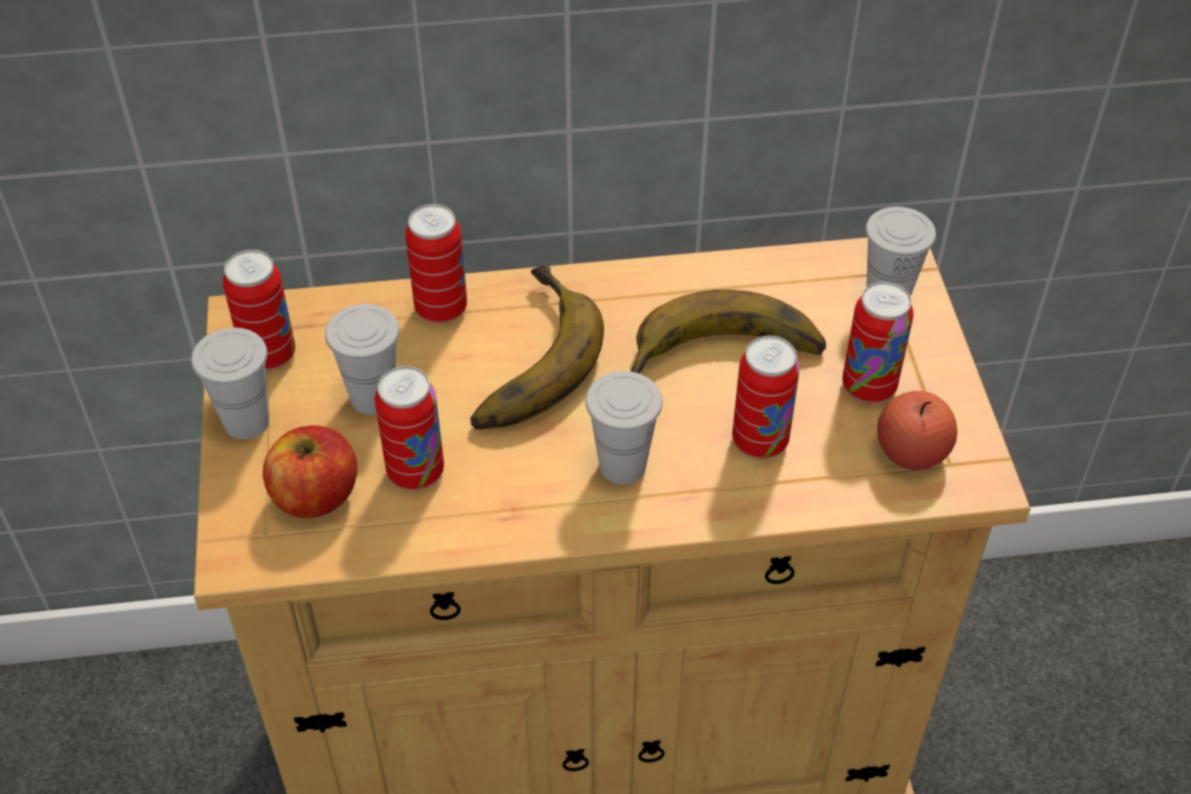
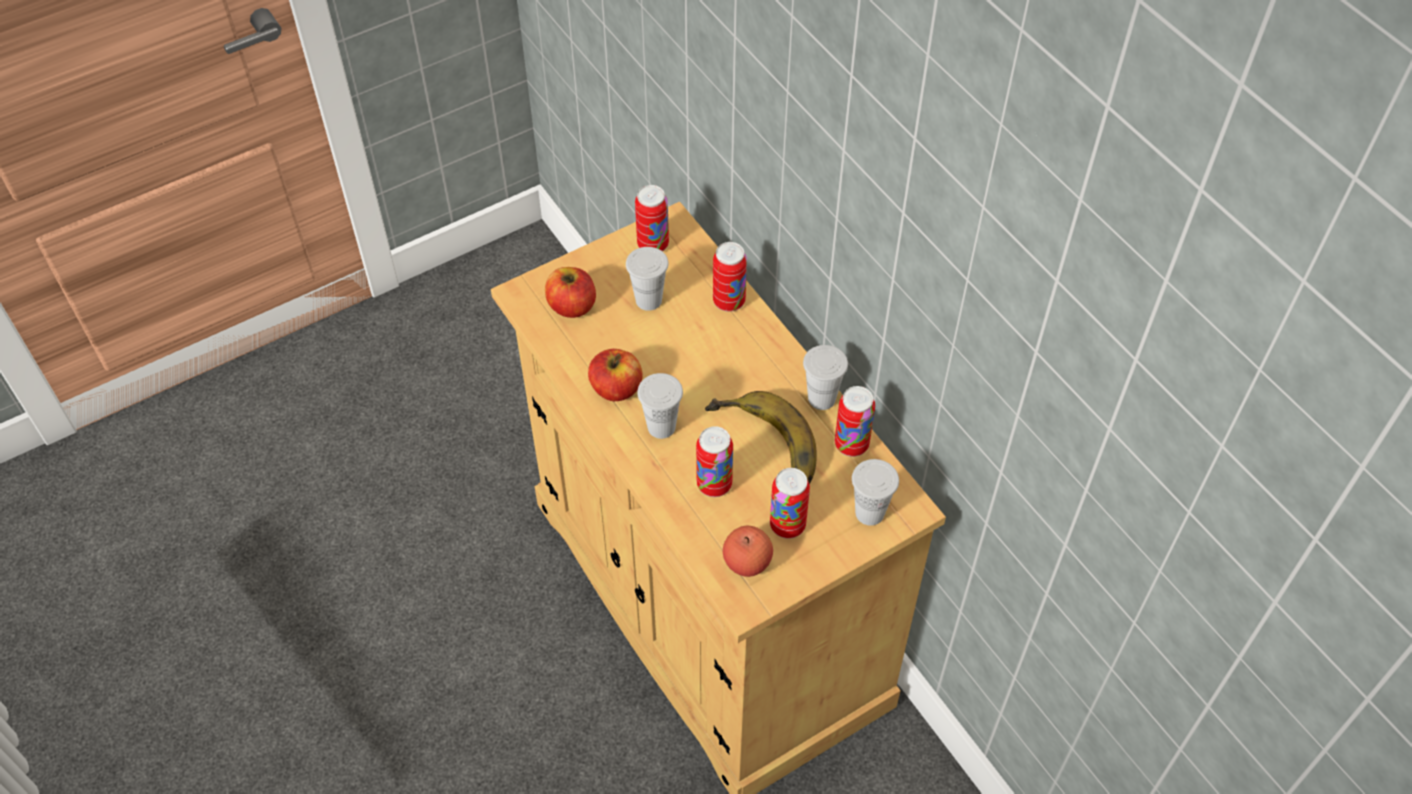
camera: 65 degrees right, 5 degrees up
(246, 421) = (604, 257): white cup -> white cup (821, 398)
(415, 472) = (609, 340): can -> can (851, 444)
(517, 495) = (616, 388): none -> apple
(520, 359) = (712, 352): banana -> none

